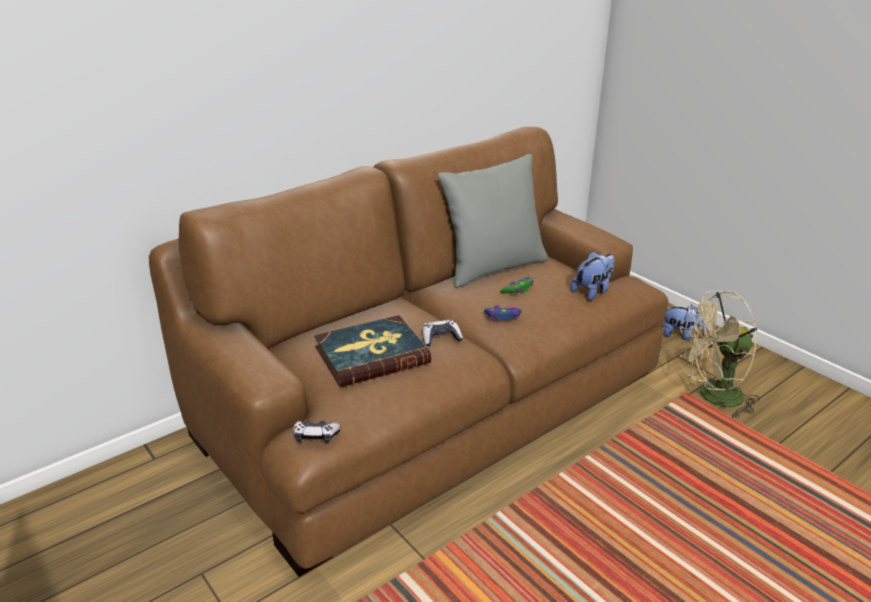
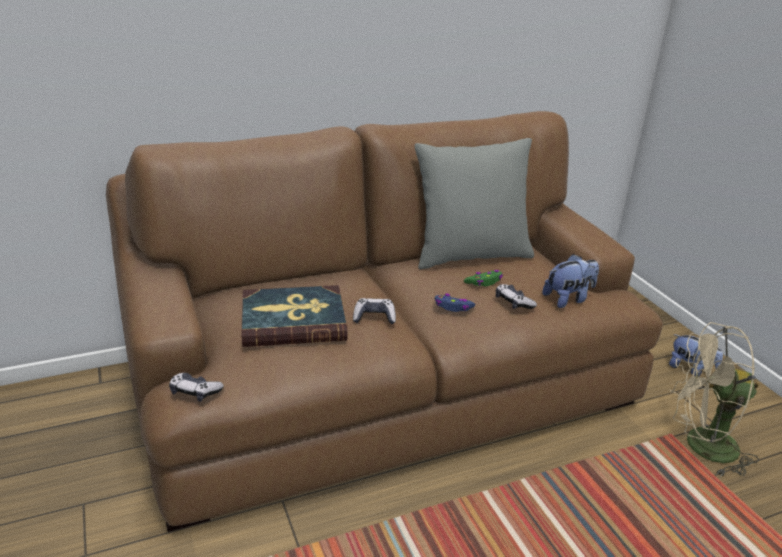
camera: 15 degrees right, 0 degrees up
(551, 303) = (513, 302): none -> game controller

